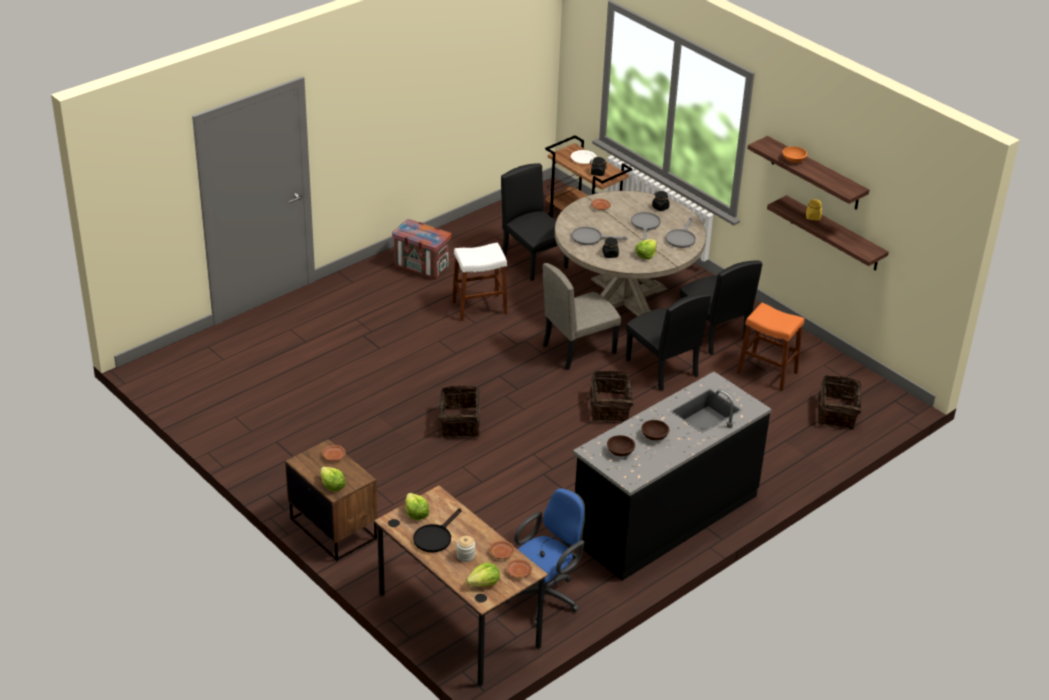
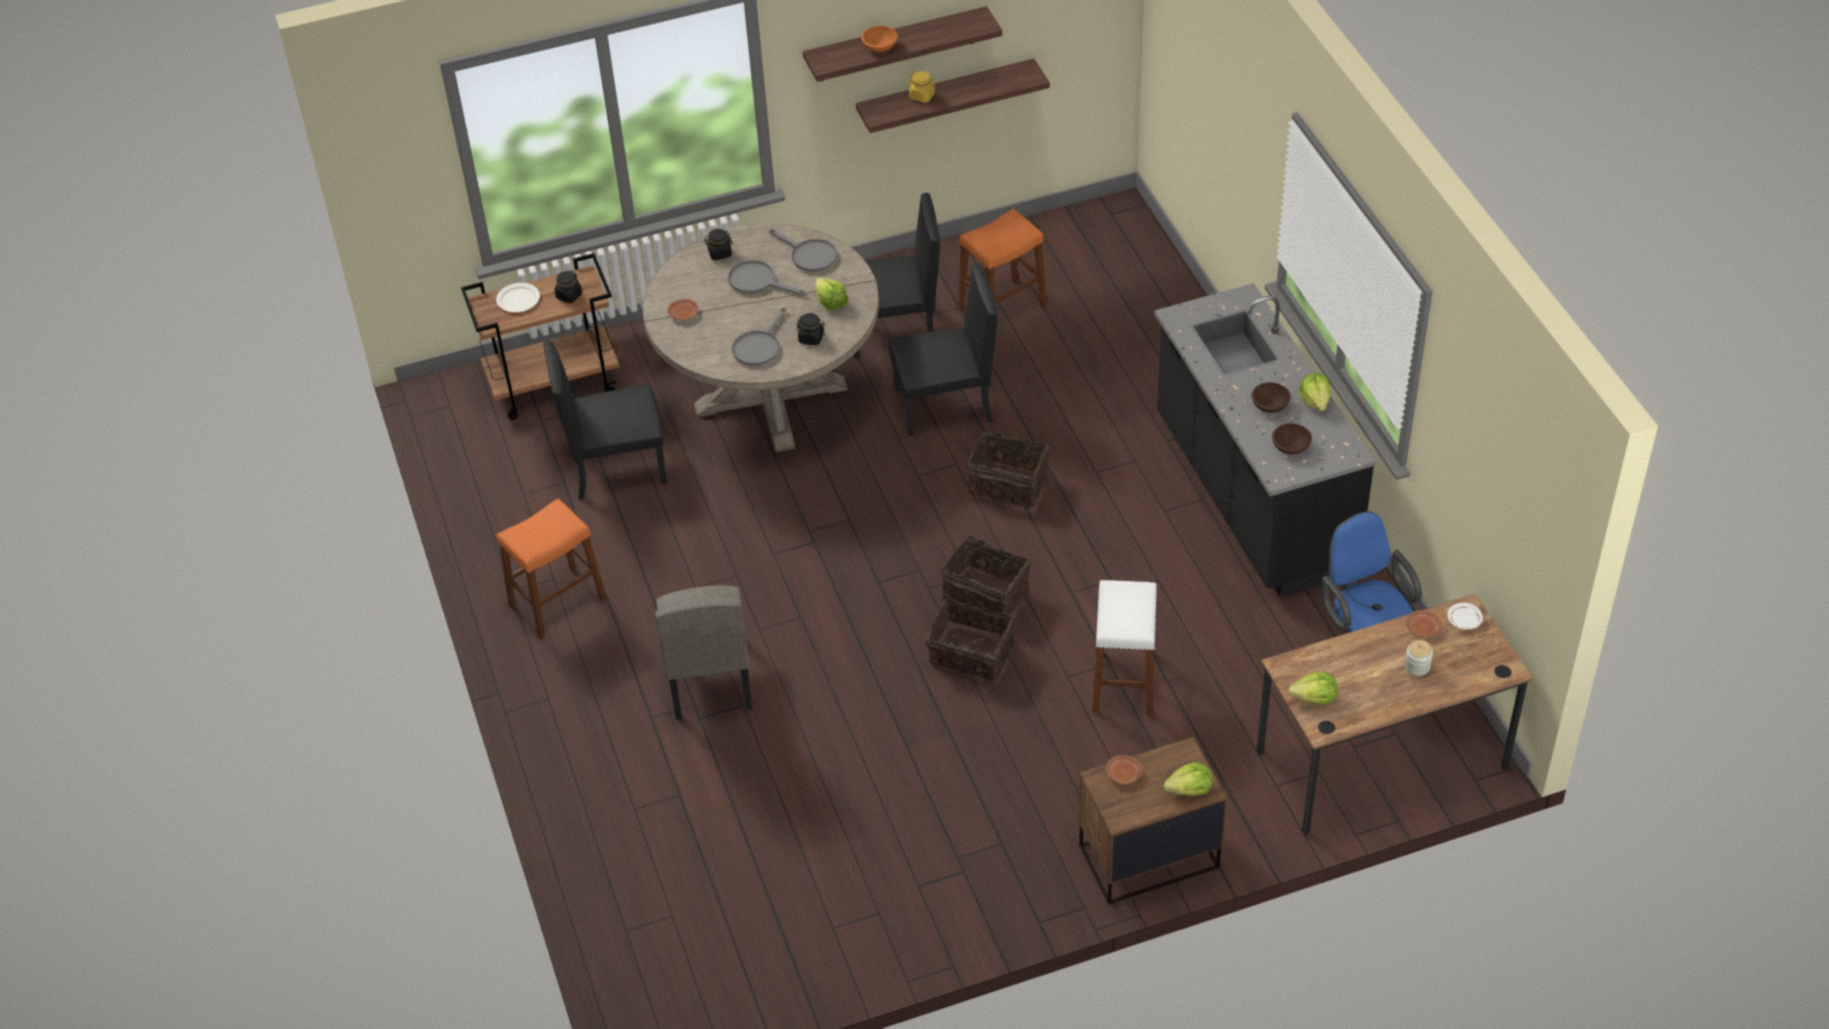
camera: 65 degrees left, 10 degrees up
(422, 267) = (557, 602): crate -> orange stool
(435, 537) = (1370, 689): black frying pan -> none
(479, 307) = (701, 561): white stool -> white stool (1124, 682)
(484, 583) = (1476, 661): lettuce -> lettuce (1315, 400)
(518, 572) = (1464, 621): brown plate -> white plate
(578, 349) = (858, 478): beige chair -> beige chair (708, 678)
(837, 414) = (1115, 272): basket -> basket (986, 594)

